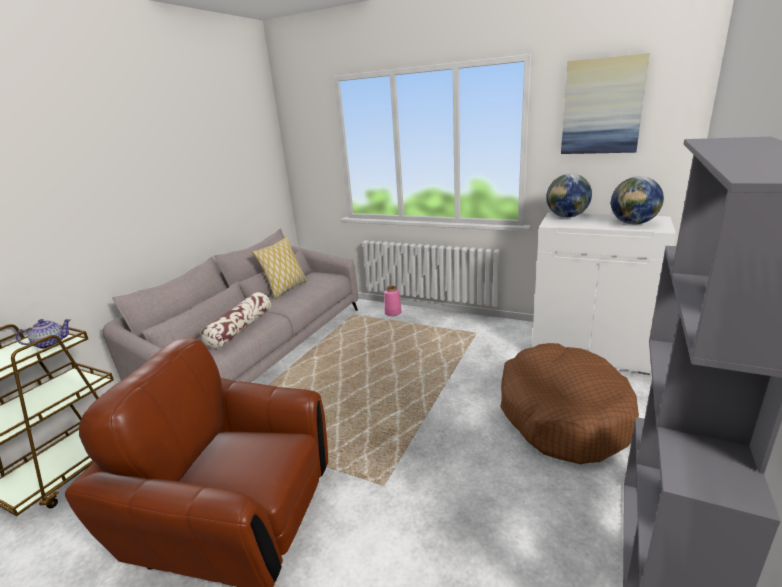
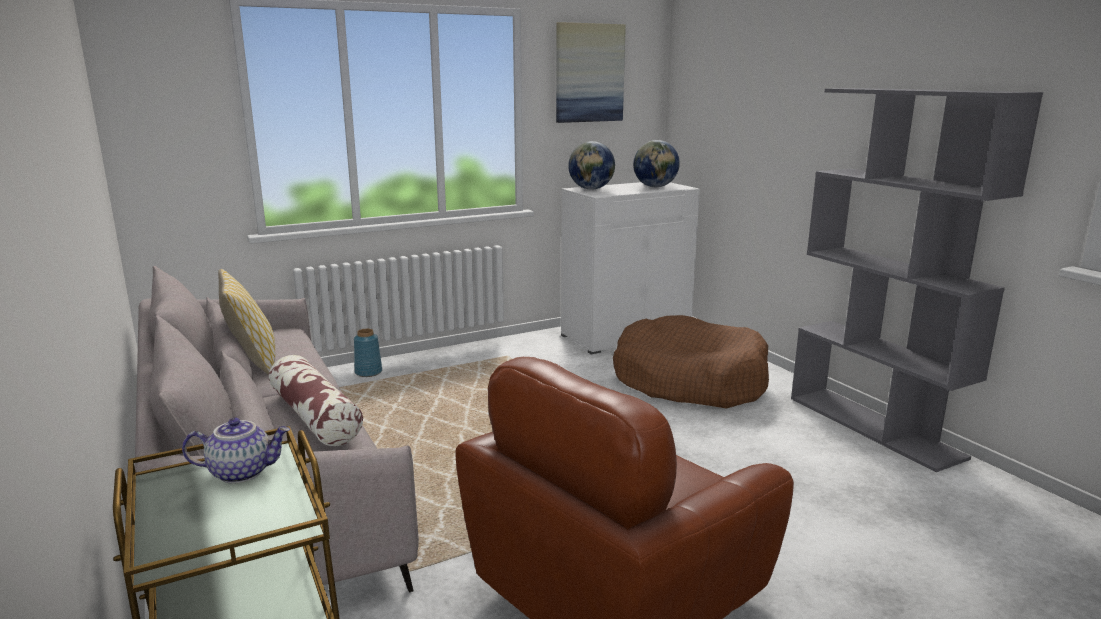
camera: 55 degrees left, 5 degrees down
(50, 344) = (242, 472): teapot -> teapot turned 75 degrees clockwise
(393, 313) = (368, 372): pink vase -> blue vase

